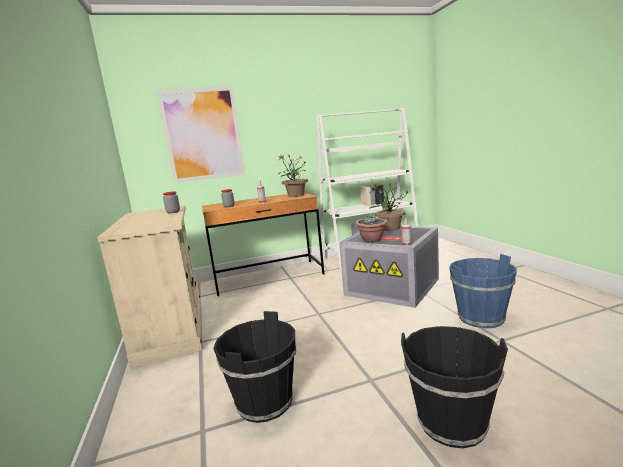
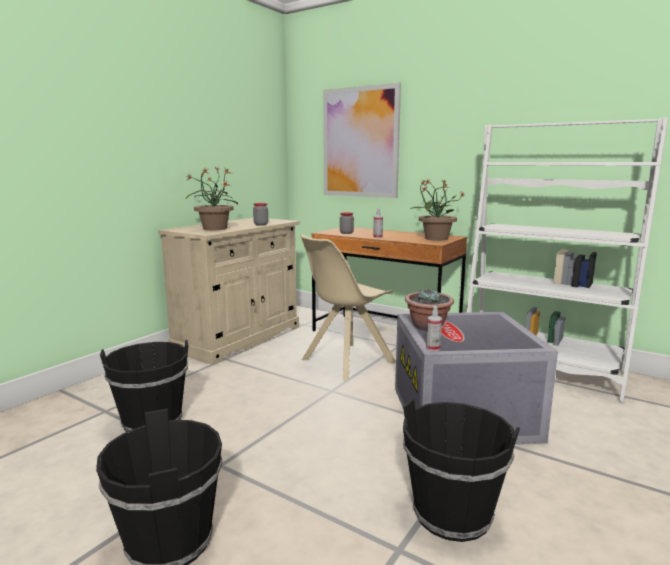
camera: 50 degrees right, 0 degrees up
(285, 298) = (345, 362): none -> beige chair
(390, 228) = (499, 324): potted plant -> potted plant (214, 228)
(481, 318) = (452, 515): blue bucket -> black bucket

